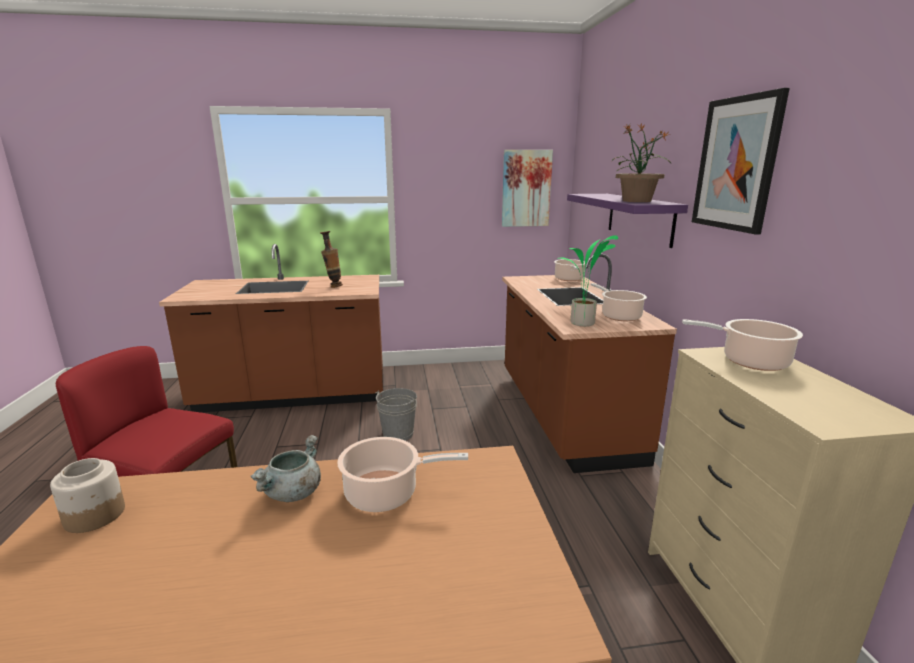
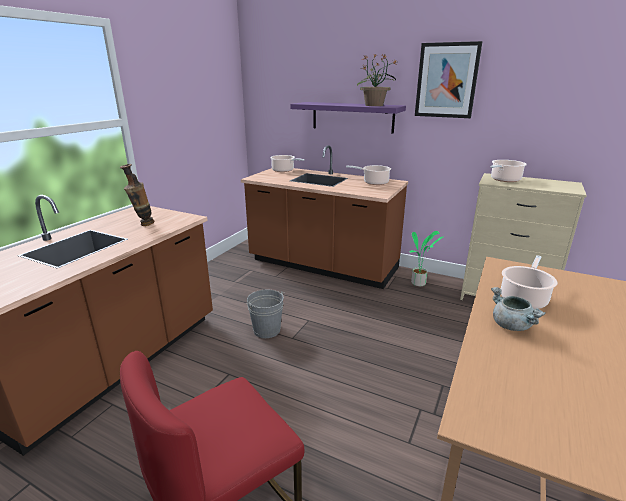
camera: 55 degrees left, 5 degrees up
(94, 515) = (510, 414): jar -> none
(526, 188) = (219, 101): picture -> none
(583, 324) = (376, 191): potted plant -> potted plant (419, 283)

